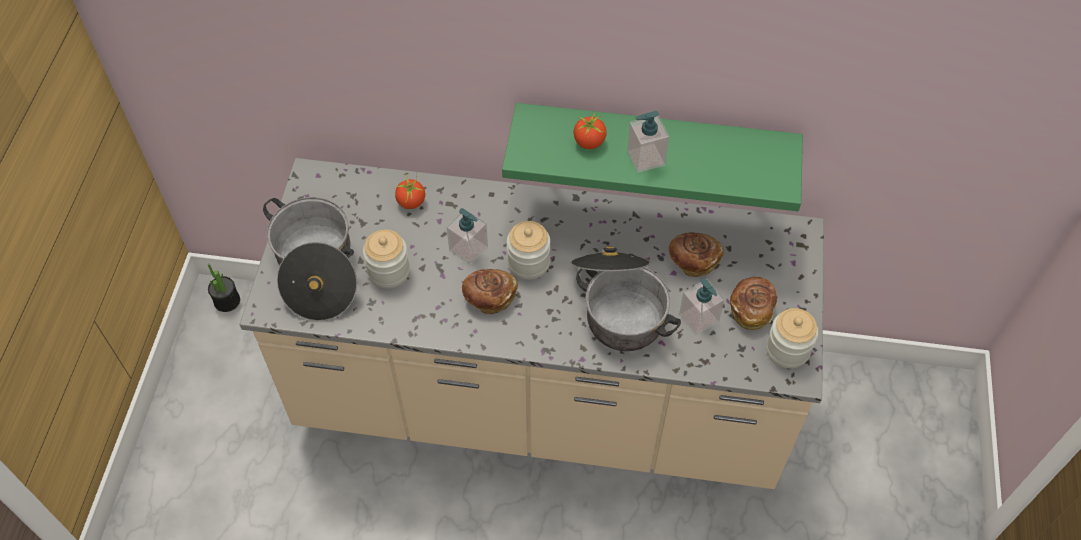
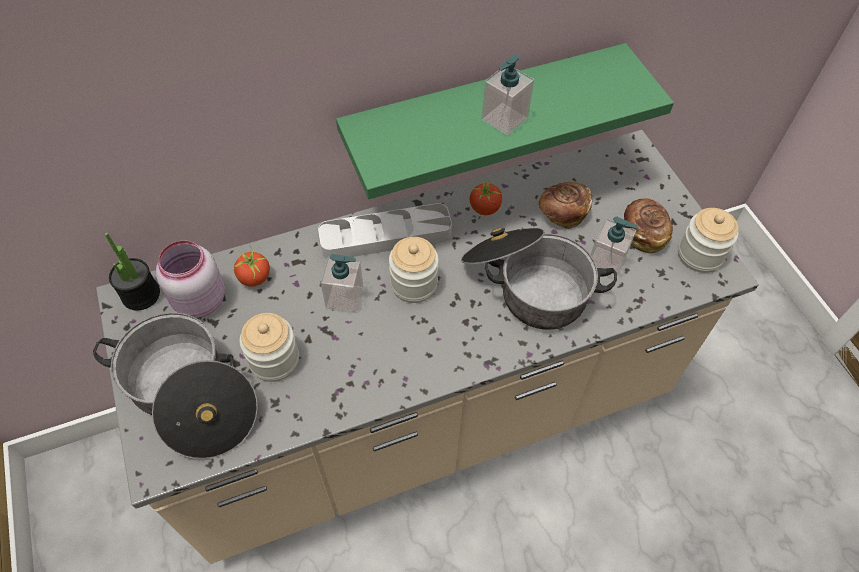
camera: 30 degrees left, 0 degrees up
(227, 301) = (70, 471): potted plant -> potted plant (141, 295)
(360, 201) = (198, 300): none -> pink jar
(489, 297) = (397, 336): bread -> none
(531, 214) = (386, 236): none -> grey tray
(589, 142) = (438, 126): tomato -> tomato (485, 208)

